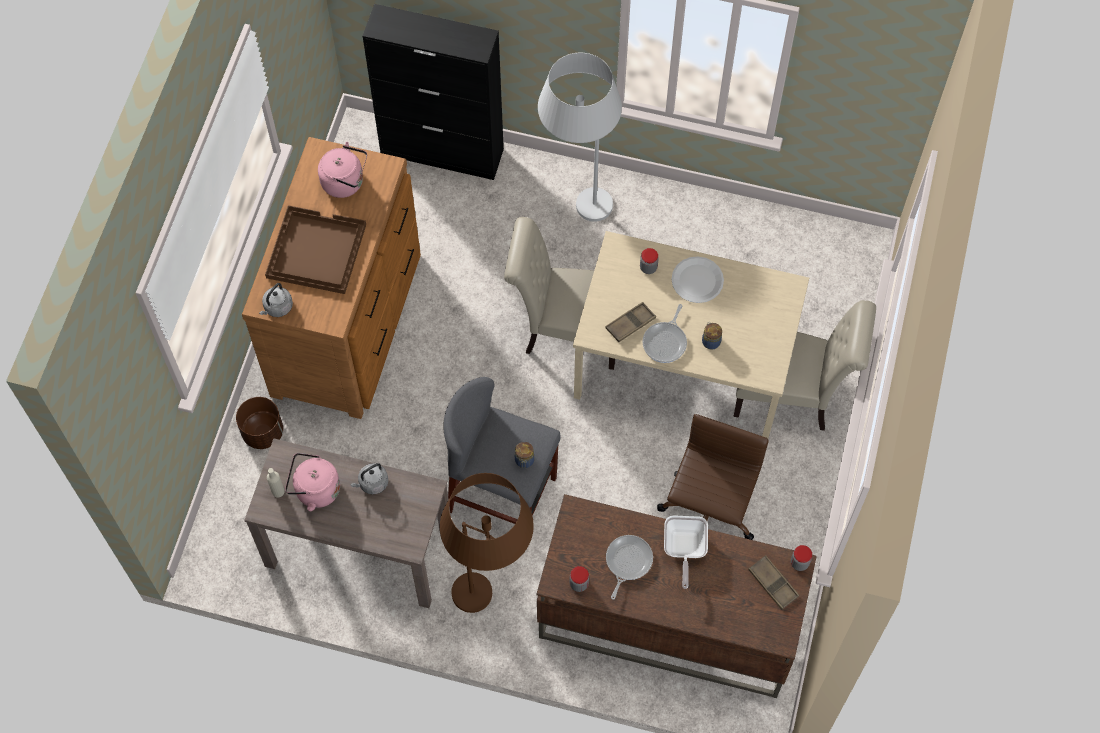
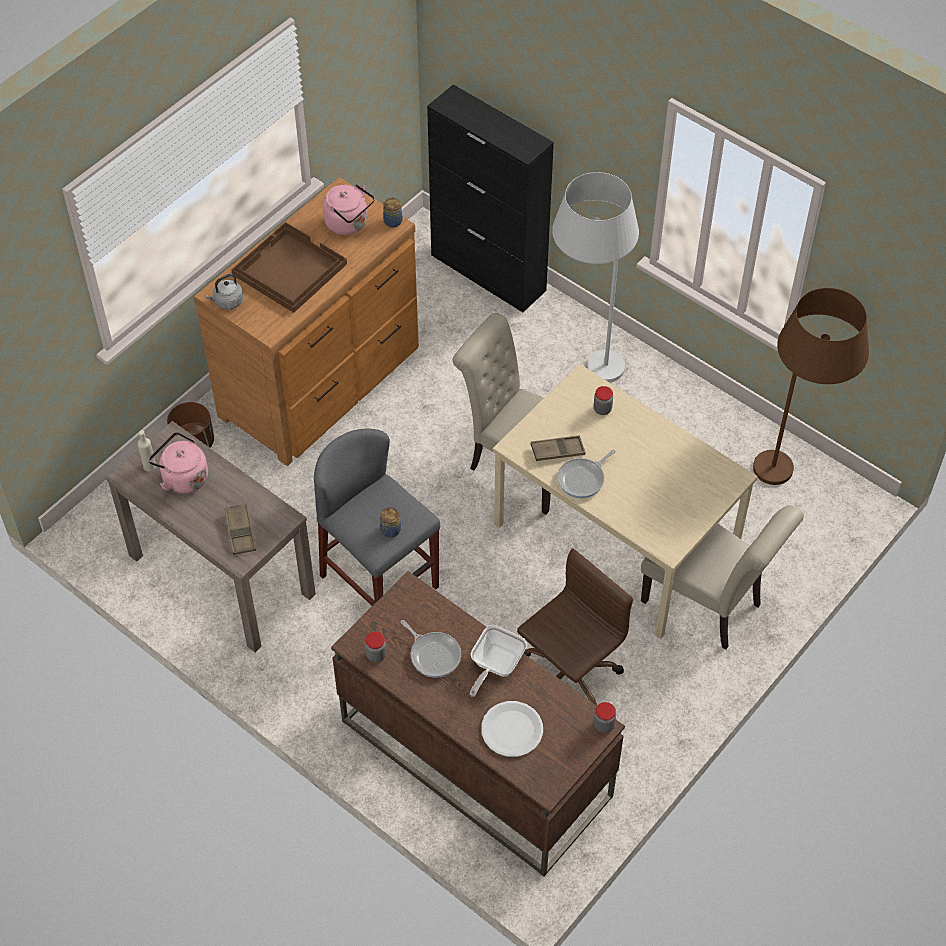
camera: 25 degrees right, 10 degrees down
(372, 483) = (237, 492): grey kettle -> none
(493, 601) = (317, 671): brown floor lamp -> brown floor lamp (789, 482)
(627, 562) = (433, 654): frying pan -> frying pan turned 90 degrees clockwise
(697, 280) = (644, 438): white plate -> white plate (512, 730)
(710, 341) = (627, 495): jar -> jar (393, 220)
(773, 584) = (566, 733): brown tray -> brown tray (240, 531)

